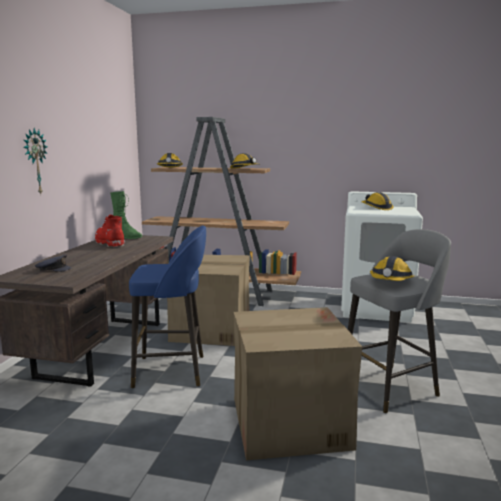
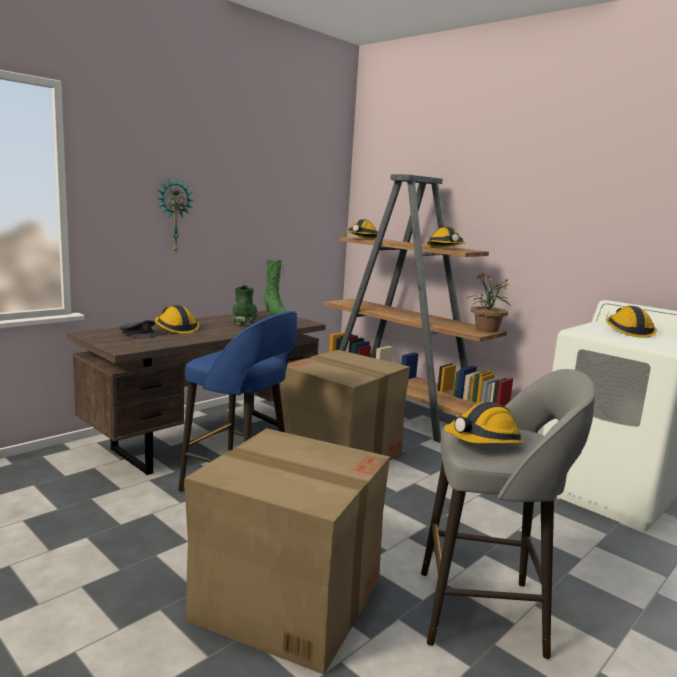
camera: 30 degrees right, 0 degrees up
(73, 259) = (176, 328): none -> hard hat
(110, 243) = (244, 320): red boot -> green boot
(278, 222) = (486, 330): none -> potted plant

